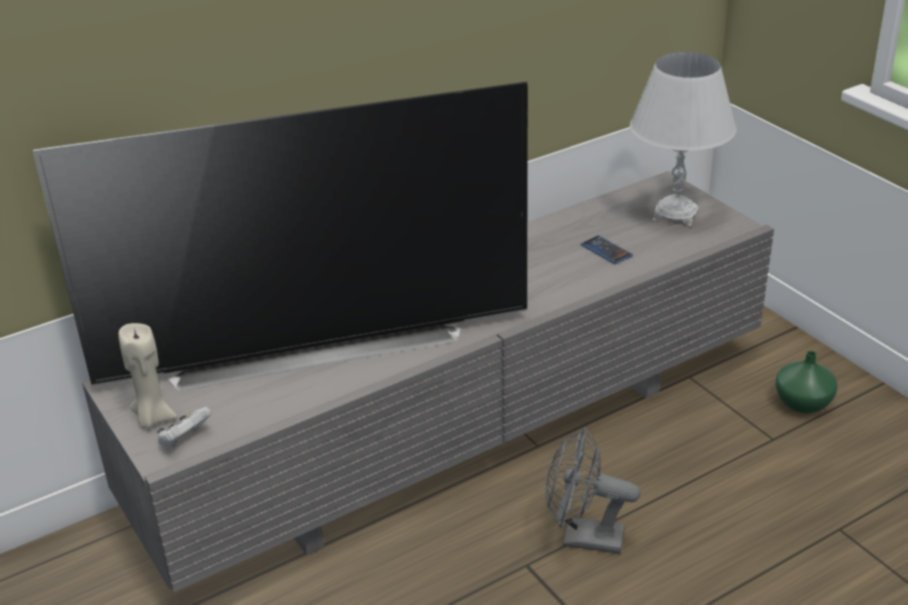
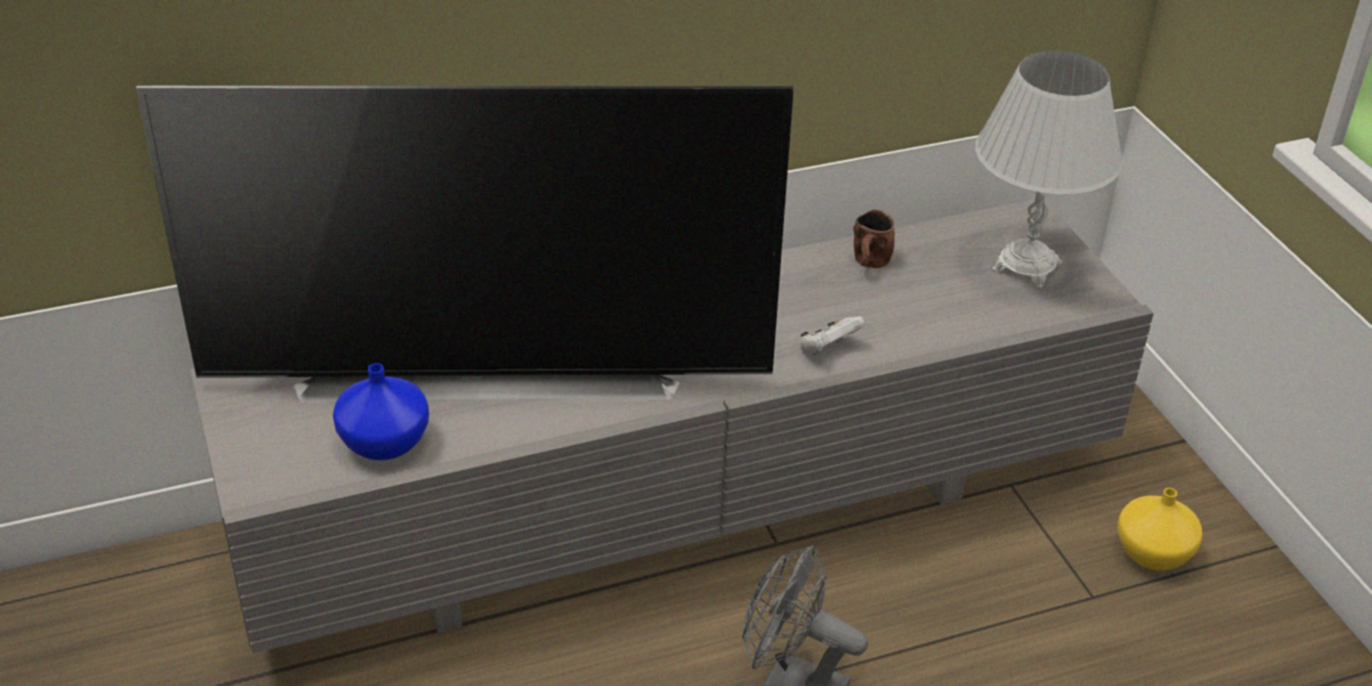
camera: 10 degrees right, 5 degrees up
(153, 418) = (258, 435): beige candle -> none
(185, 440) = (288, 472): white game controller -> white game controller (828, 349)
(254, 407) = (385, 444): none -> blue vase
(565, 231) = (869, 265): none -> brown mug
(606, 250) = (913, 304): phone -> none
(804, 403) = (1154, 553): green vase -> yellow vase

